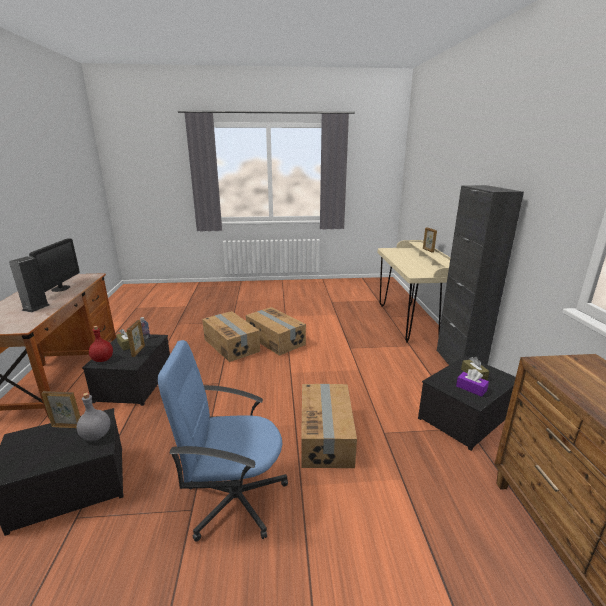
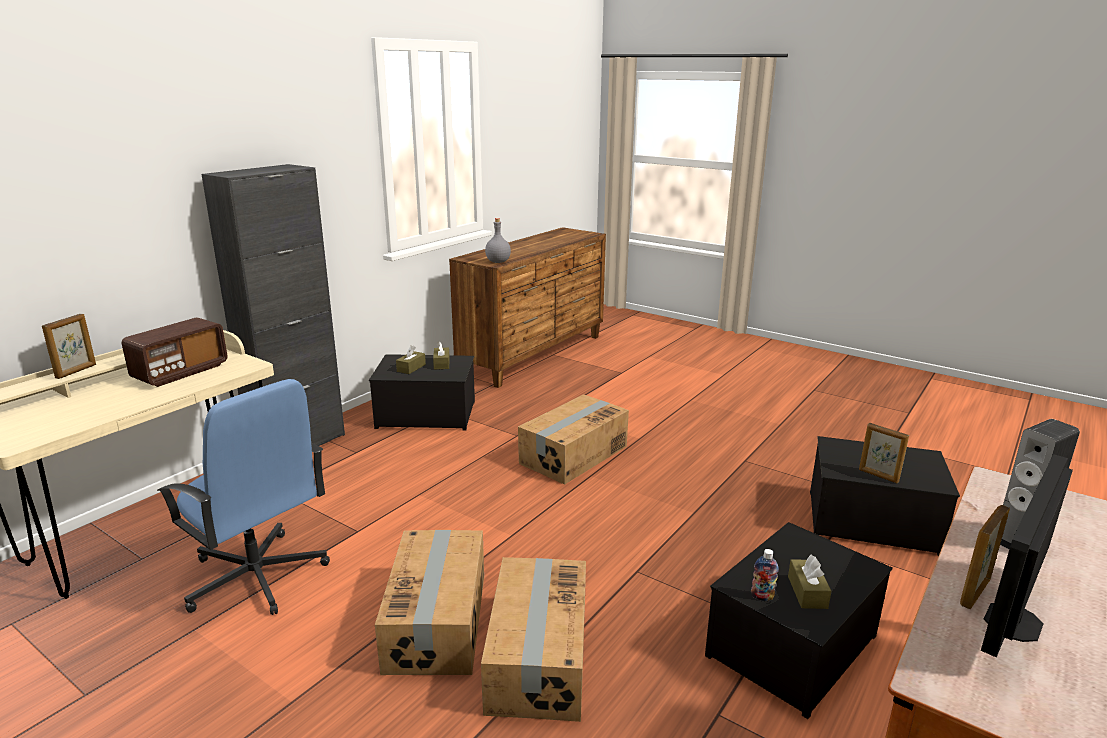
camera: 140 degrees left, 0 degrees up
(96, 436) = (839, 454): grey bottle -> grey bottle (498, 262)
(103, 359) = (853, 568): red bottle -> none
(138, 351) = (781, 561): picture frame -> picture frame (974, 592)
(234, 498) = (703, 453): blue office chair -> blue office chair (256, 577)
(423, 267) = (180, 372): none -> radio
(471, 388) = (441, 364): purple tissue box -> brown tissue box

